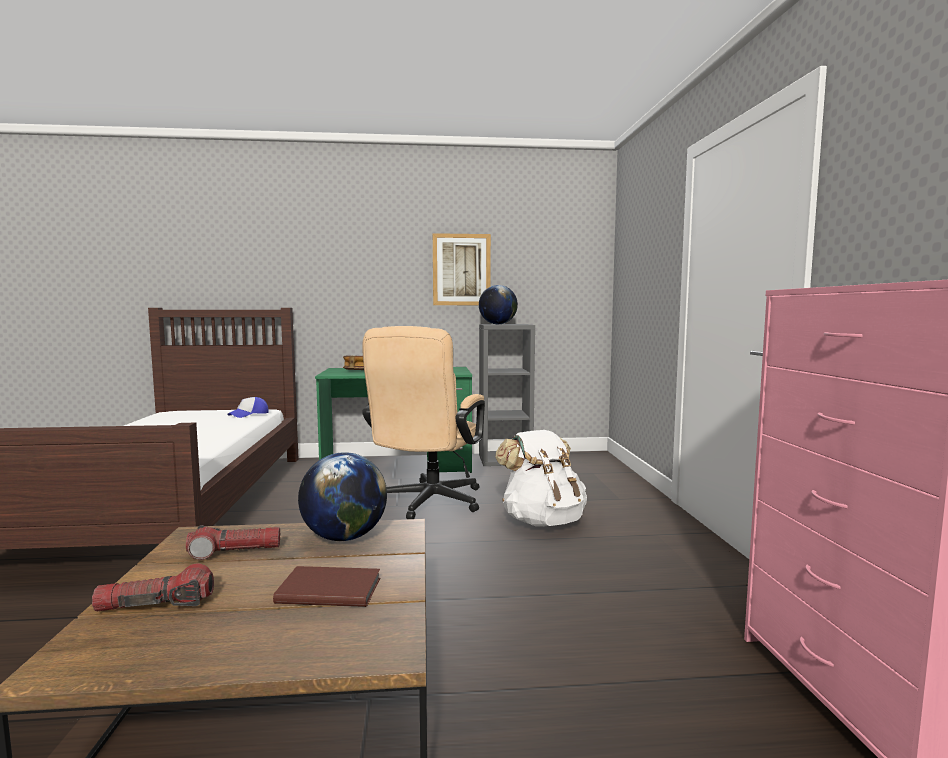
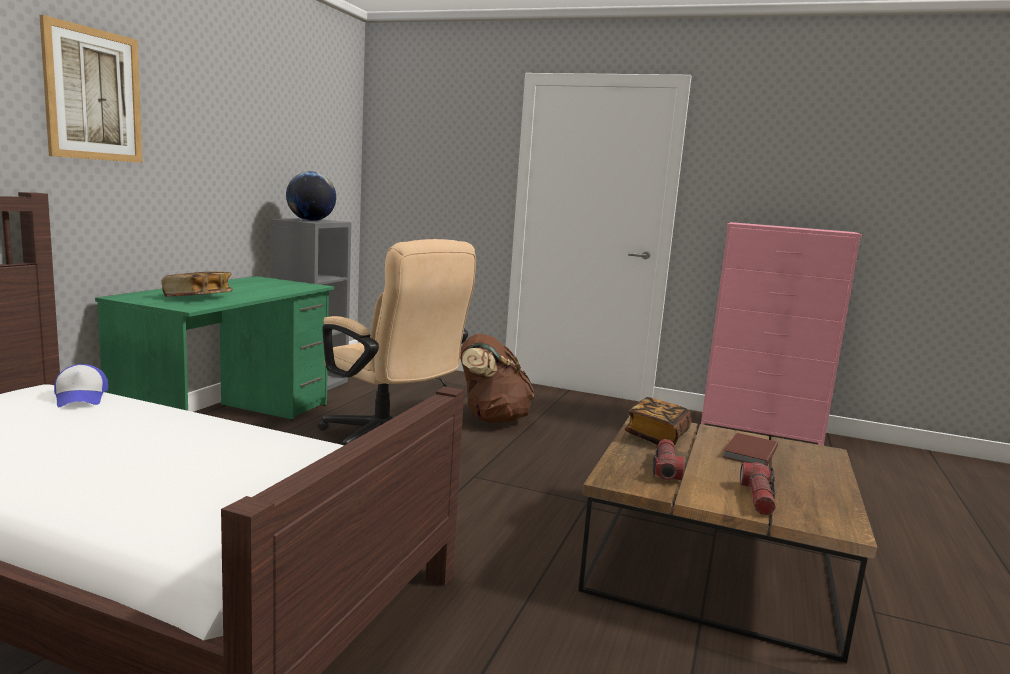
camera: 65 degrees left, 5 degrees up
(344, 537) = (657, 436): globe -> book
(461, 270) = (247, 144): picture -> picture (93, 95)
(542, 521) = (492, 418): white backpack -> brown backpack

